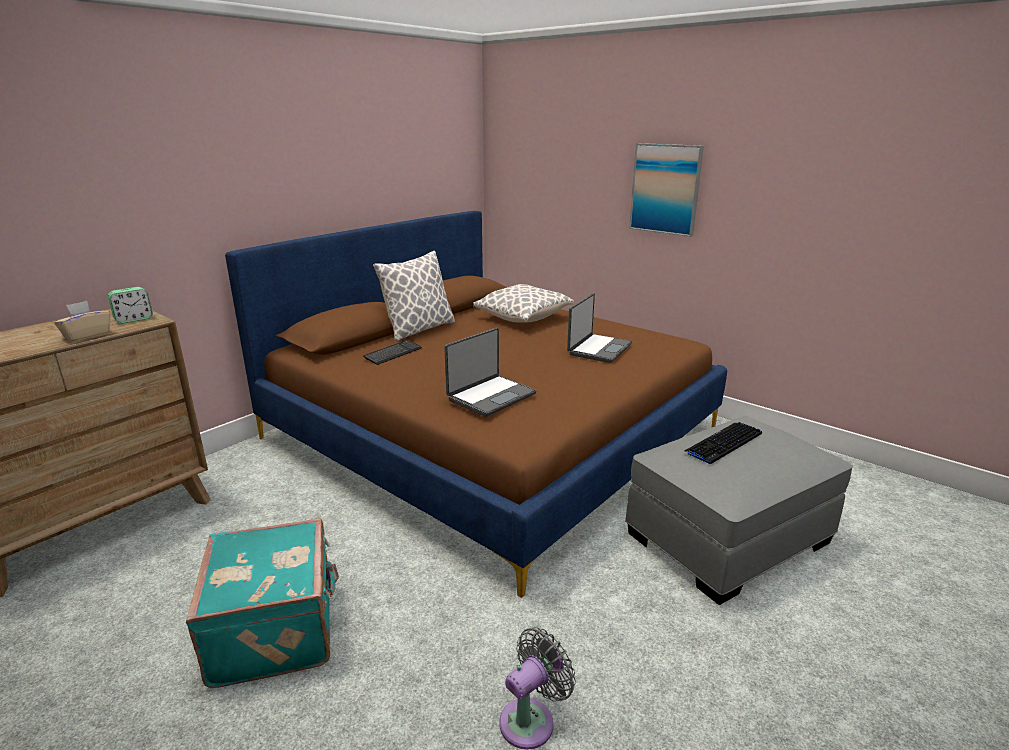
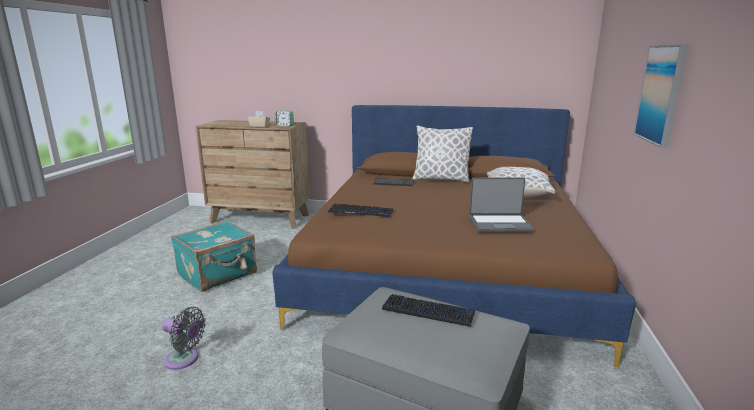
camera: 60 degrees right, 5 degrees down
(490, 396) = (360, 212): laptop -> keyboard

